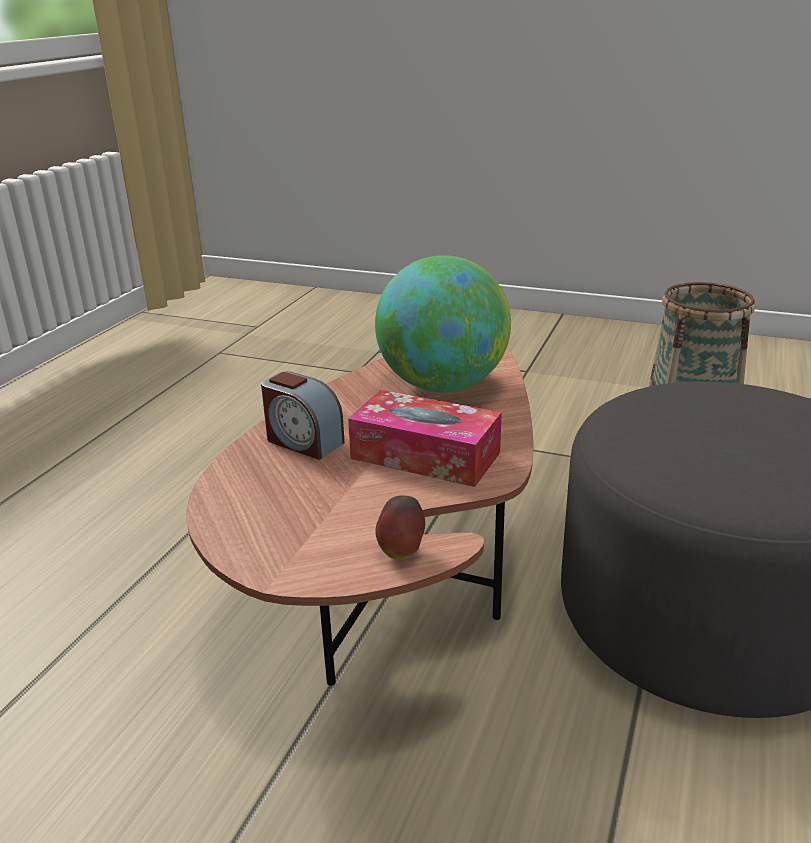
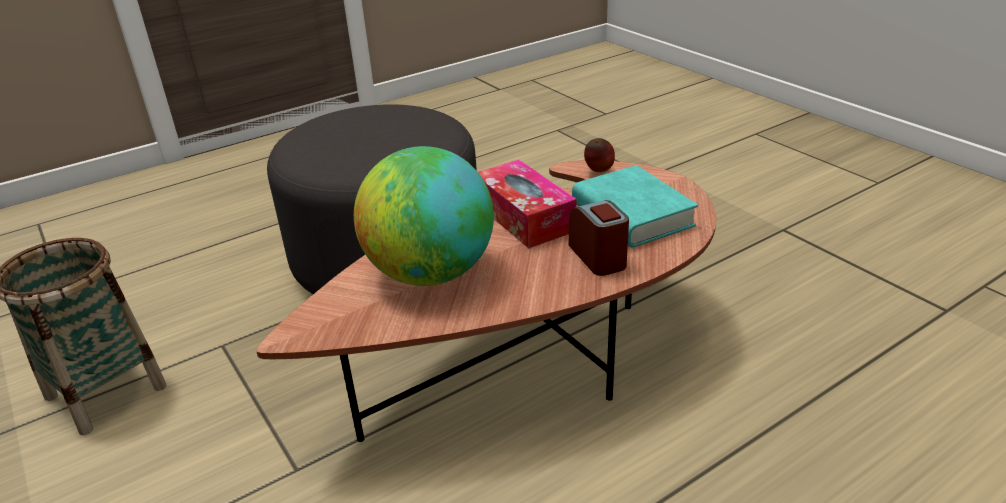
camera: 145 degrees left, 5 degrees up
(300, 498) = (632, 215): none -> turquoise book

